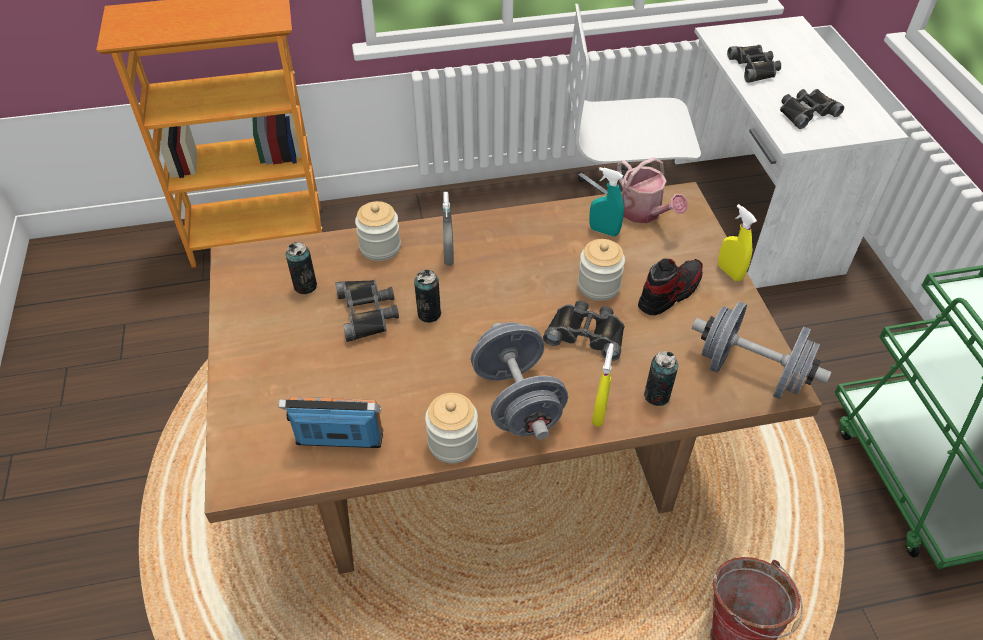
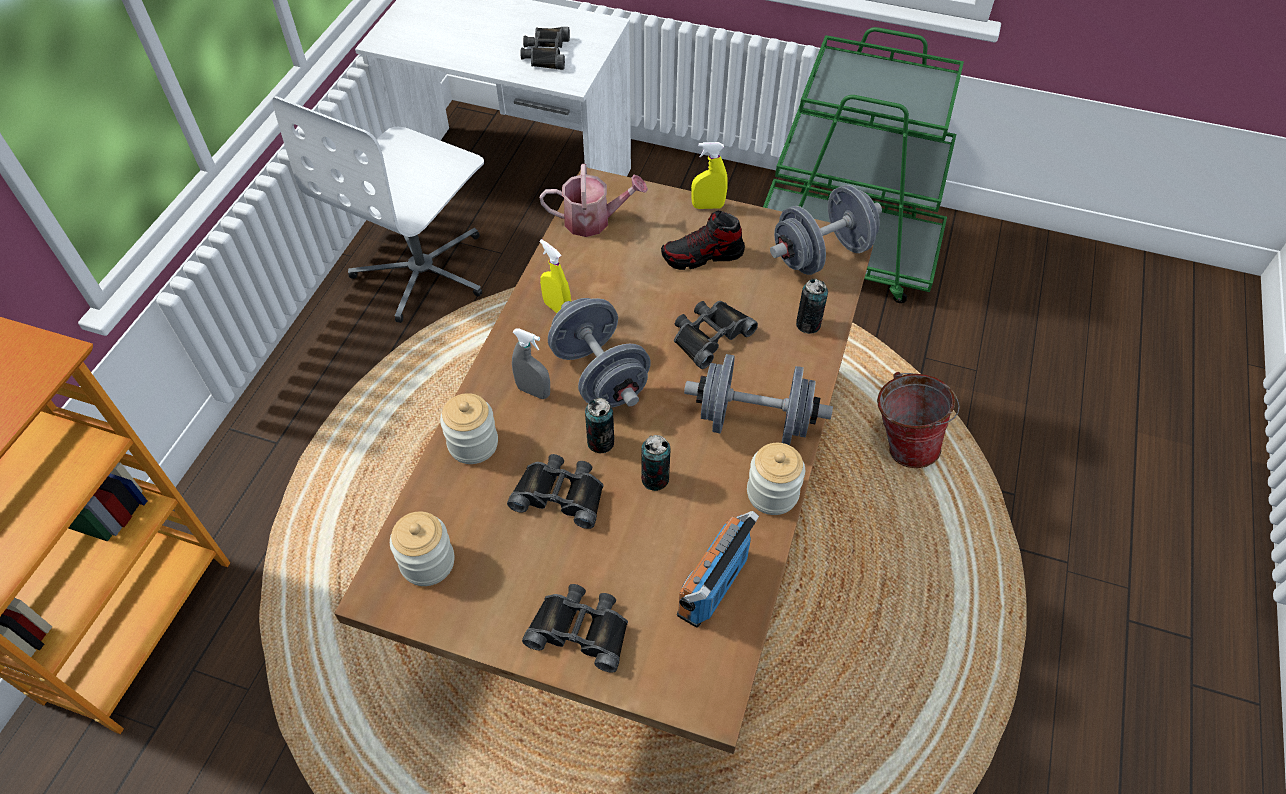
camera: 60 degrees left, 5 degrees up
(305, 286) = (478, 536): can -> can (655, 479)
(492, 285) = (600, 375): none -> grey dumbbell
(598, 286) = (659, 298): jar -> jar (427, 562)
(599, 413) = (803, 371): yellow spray bottle -> yellow spray bottle (557, 308)
(604, 231) = (594, 259): turquoise spray bottle -> none
(669, 293) = (702, 256): shoe -> shoe turned 90 degrees counterclockwise
(754, 68) = (455, 47): black binoculars -> black binoculars (580, 629)

